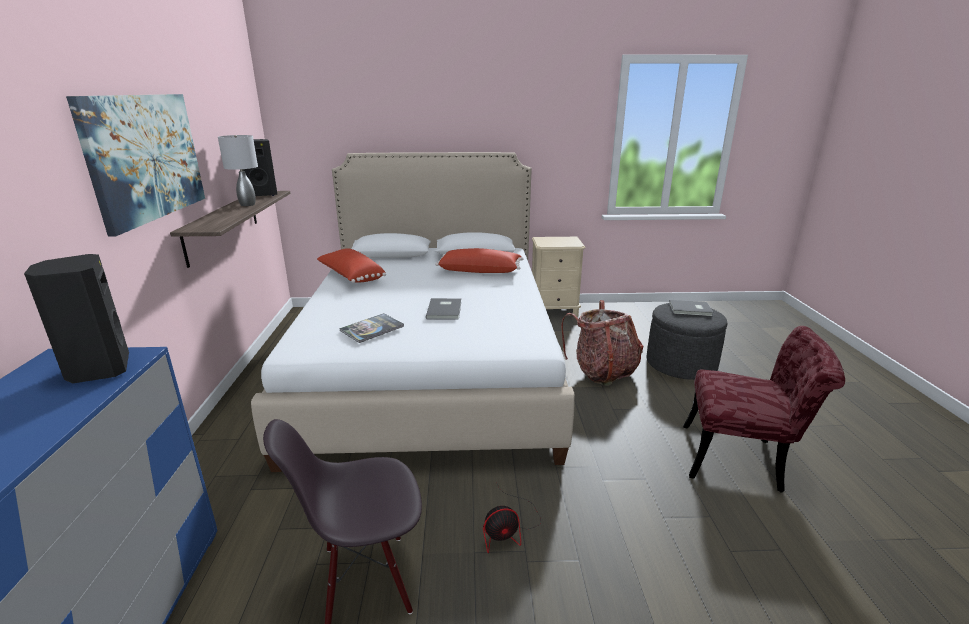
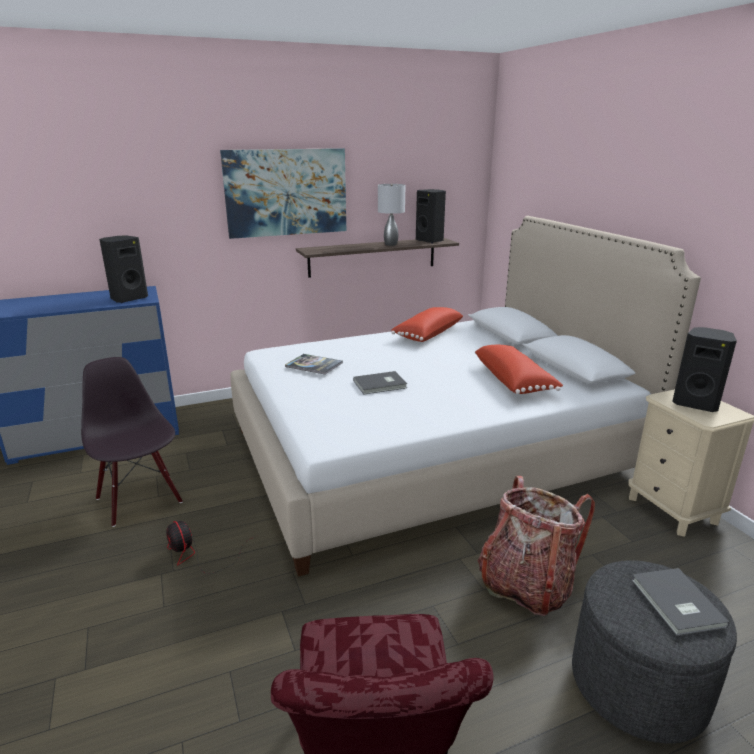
camera: 70 degrees right, 0 degrees up
(555, 241) = (695, 403): none -> black speaker

